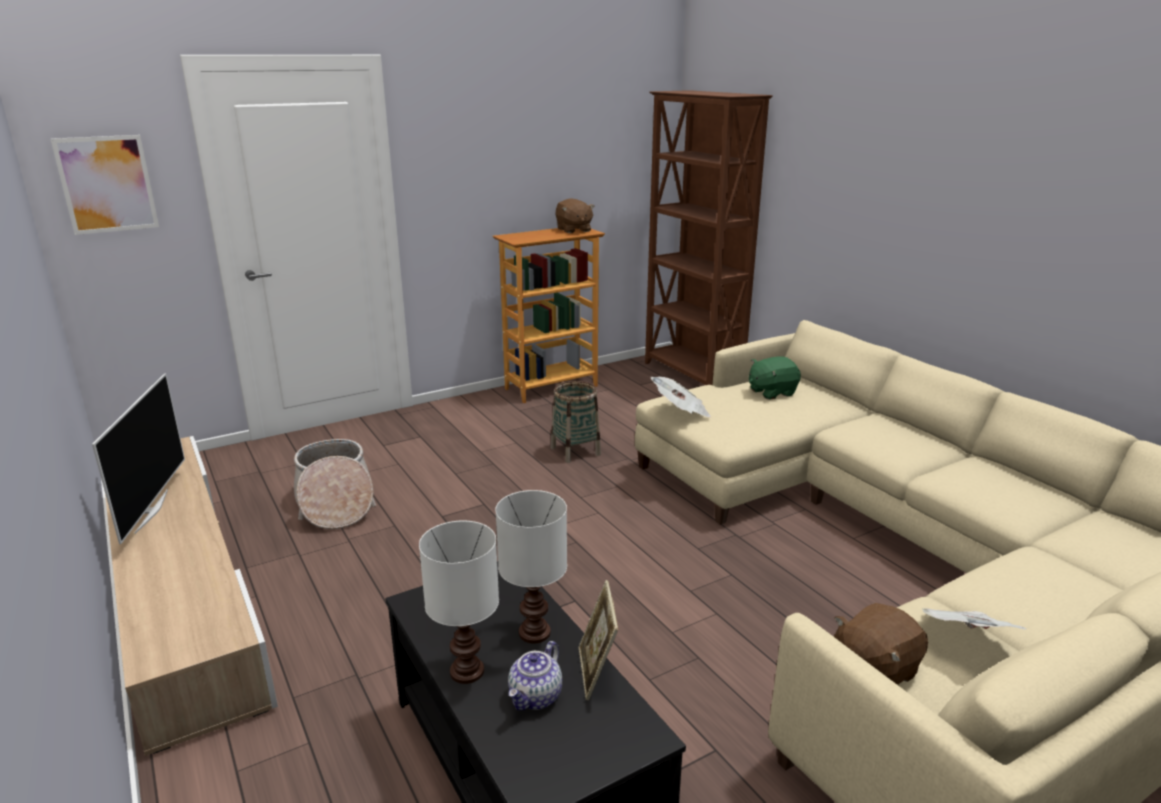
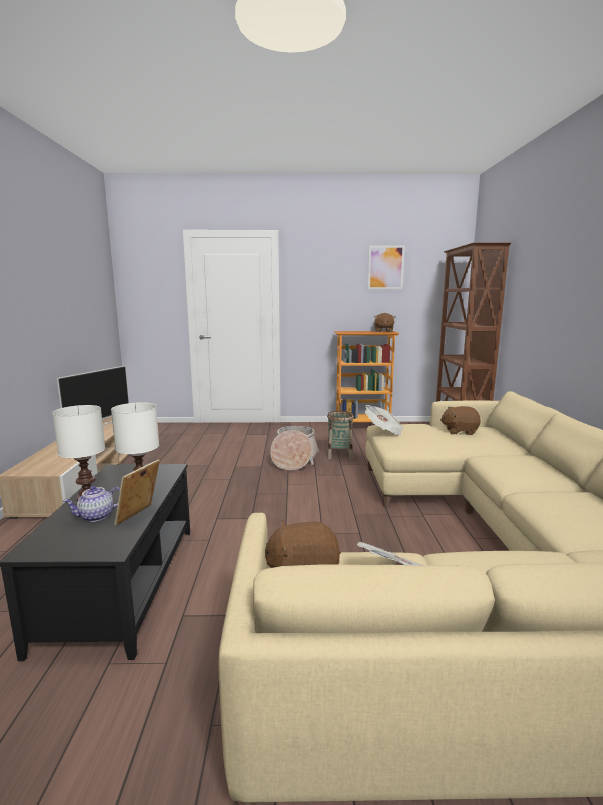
camera: 30 degrees right, 10 degrees down
(107, 184) = (145, 287): picture -> picture (385, 267)
(335, 502) = (196, 451): basket -> basket (294, 460)
(771, 392) = (460, 431): green plush toy -> brown plush toy

